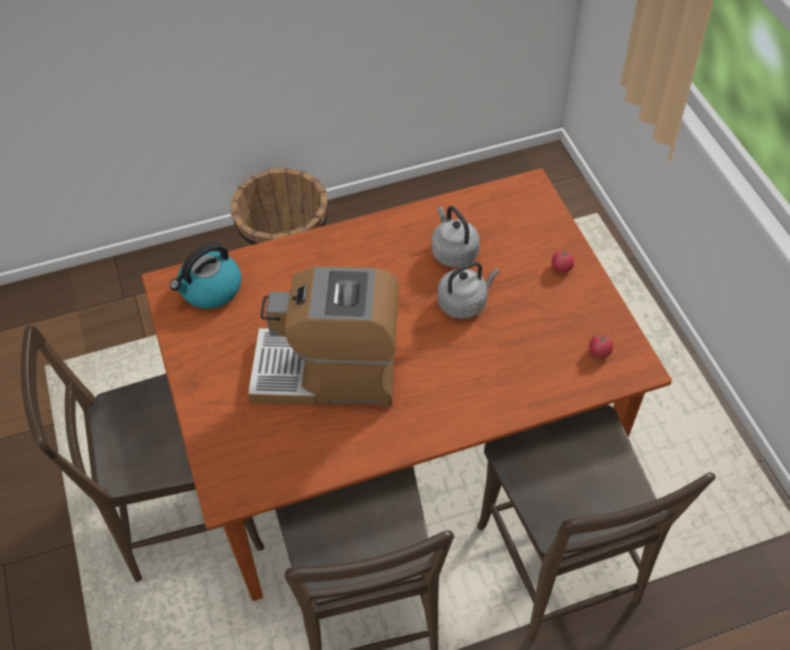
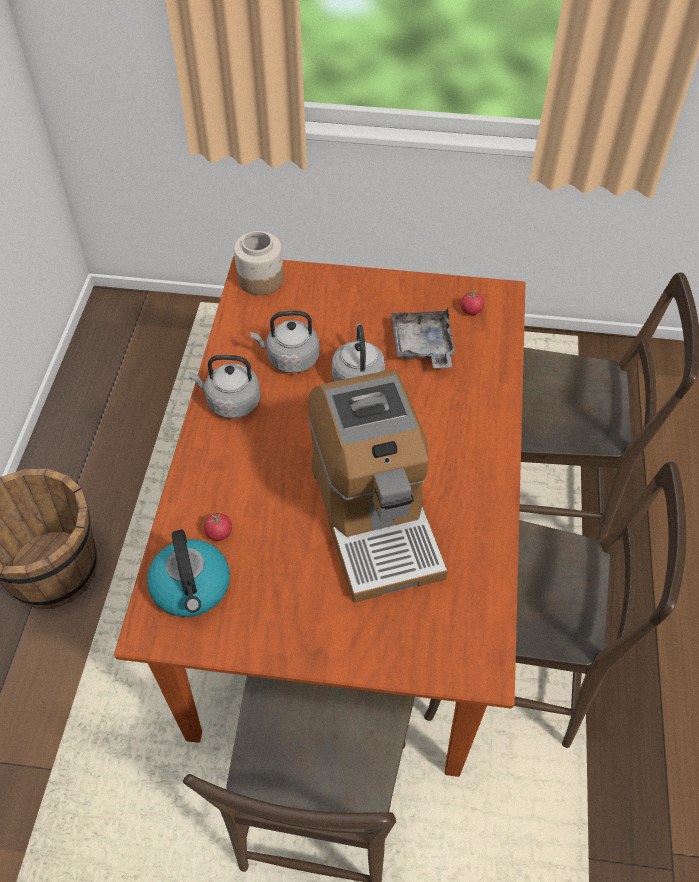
camera: 65 degrees left, 0 degrees up
(328, 371) = (375, 518): coffee machine -> coffee machine turned 45 degrees counterclockwise
(385, 236) = (230, 402): none -> grey kettle
(526, 196) = (260, 280): none -> jar
(529, 333) = (422, 346): none -> grey tray
(561, 267) = (362, 293): tomato -> tomato (219, 533)

